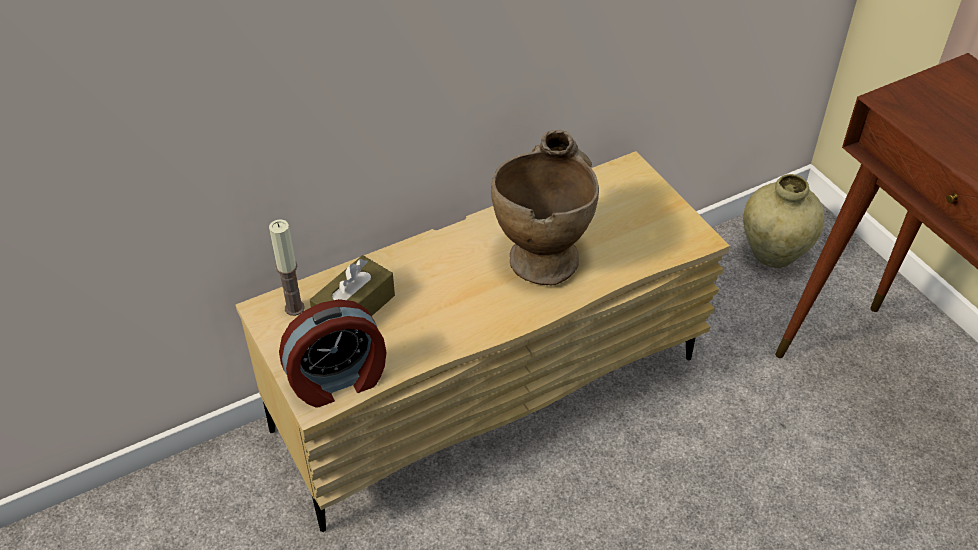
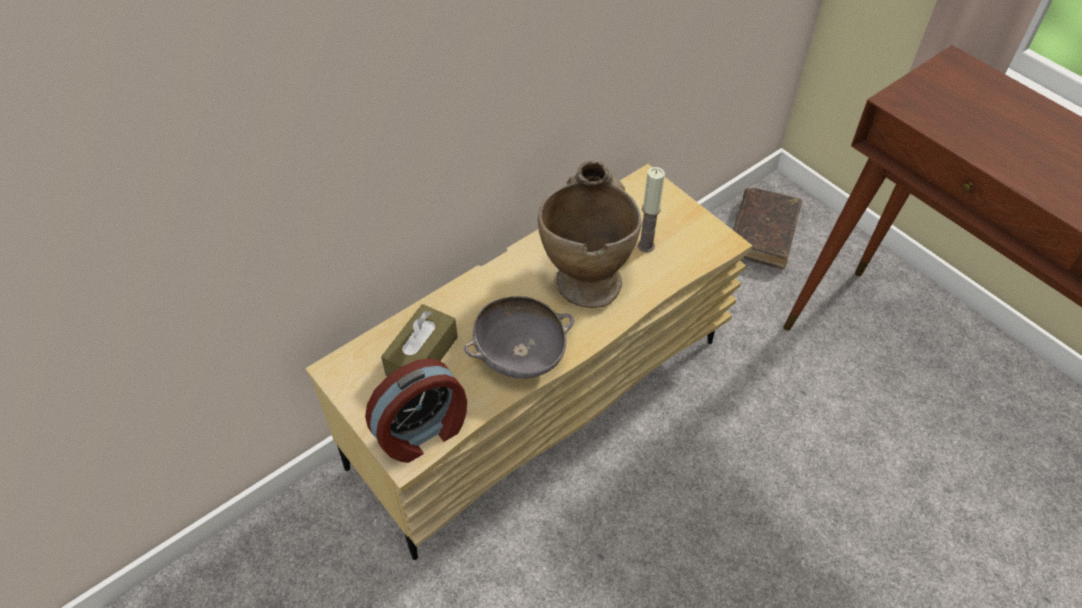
camera: 10 degrees left, 5 degrees up
(294, 308) = (364, 364): candle -> candle (646, 245)
(455, 321) = (520, 355): none -> grey bowl
(773, 254) = (762, 234): beige vase -> brown book

